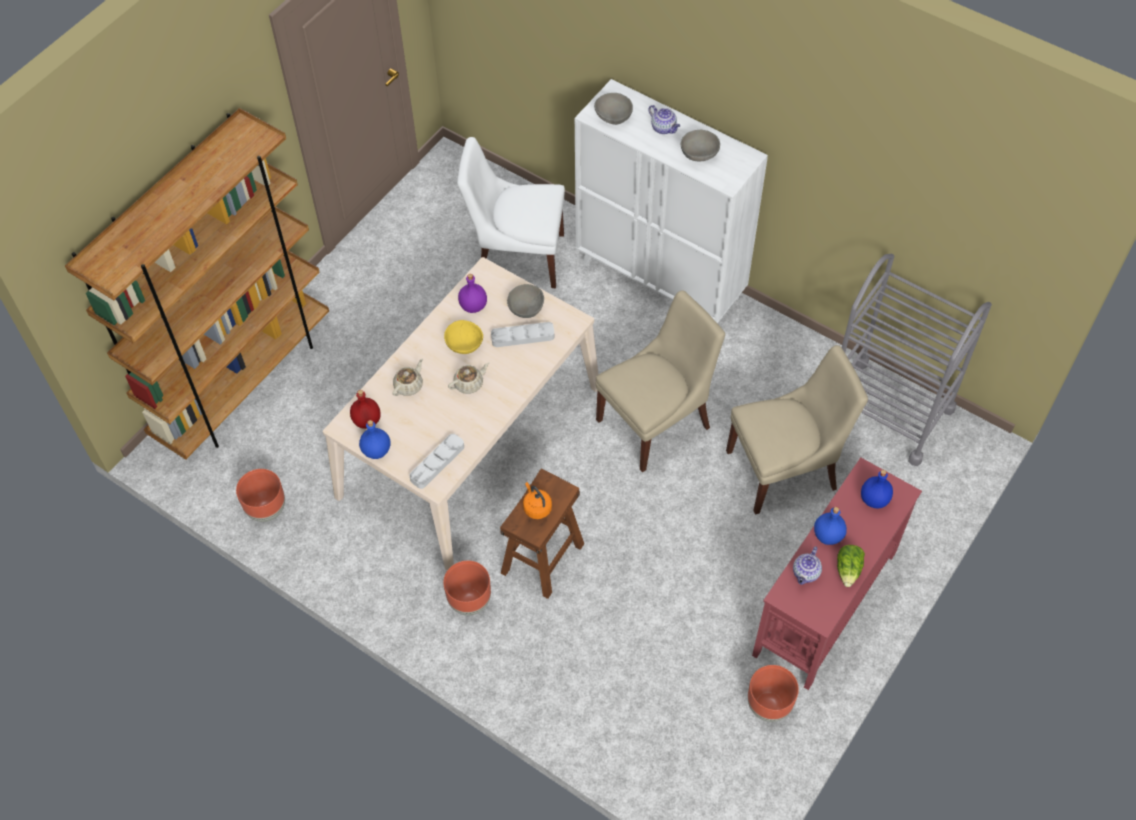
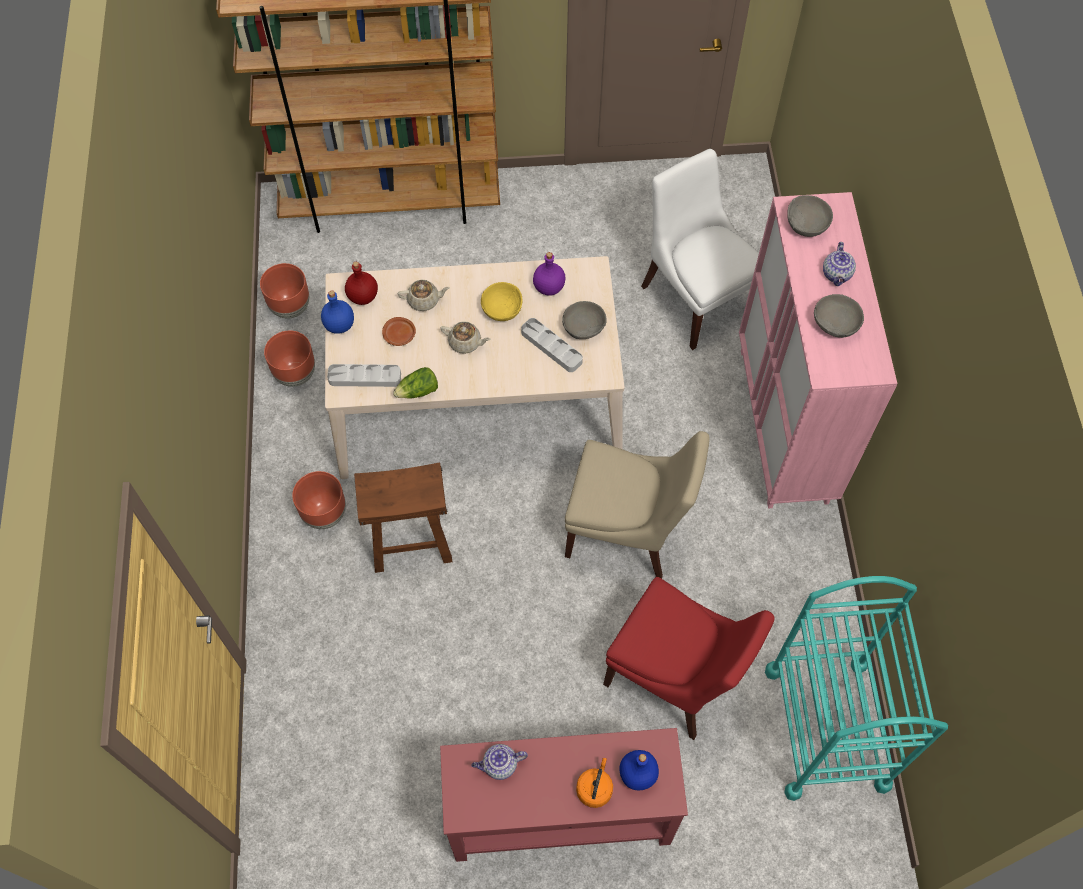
camera: 50 degrees right, 5 degrees up
(423, 419) = (399, 335): none -> brown plate
(536, 507) = (397, 488): orange kettle -> orange kettle (594, 788)
(660, 279) = (784, 425): white cabinet -> pink cabinet
(769, 705) = (413, 835): brown planter -> brown planter (296, 374)
(785, 469) = (675, 677): beige chair -> red chair
(828, 536) = (558, 758): blue bottle -> none
(848, 570) = (535, 803): lettuce -> lettuce (418, 391)
(887, 411) = (826, 727): grey cart -> turquoise cart

